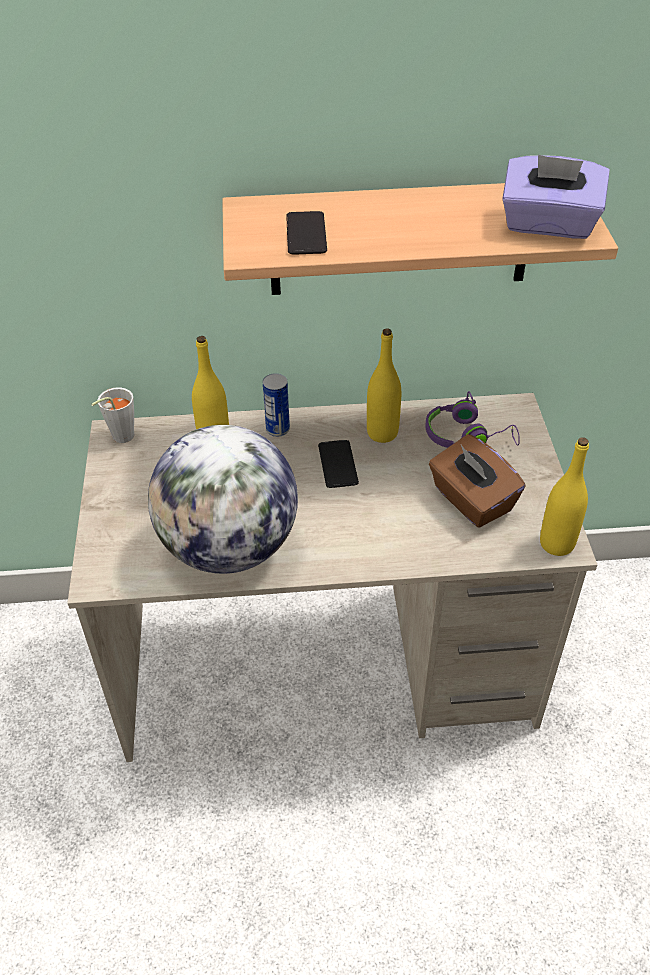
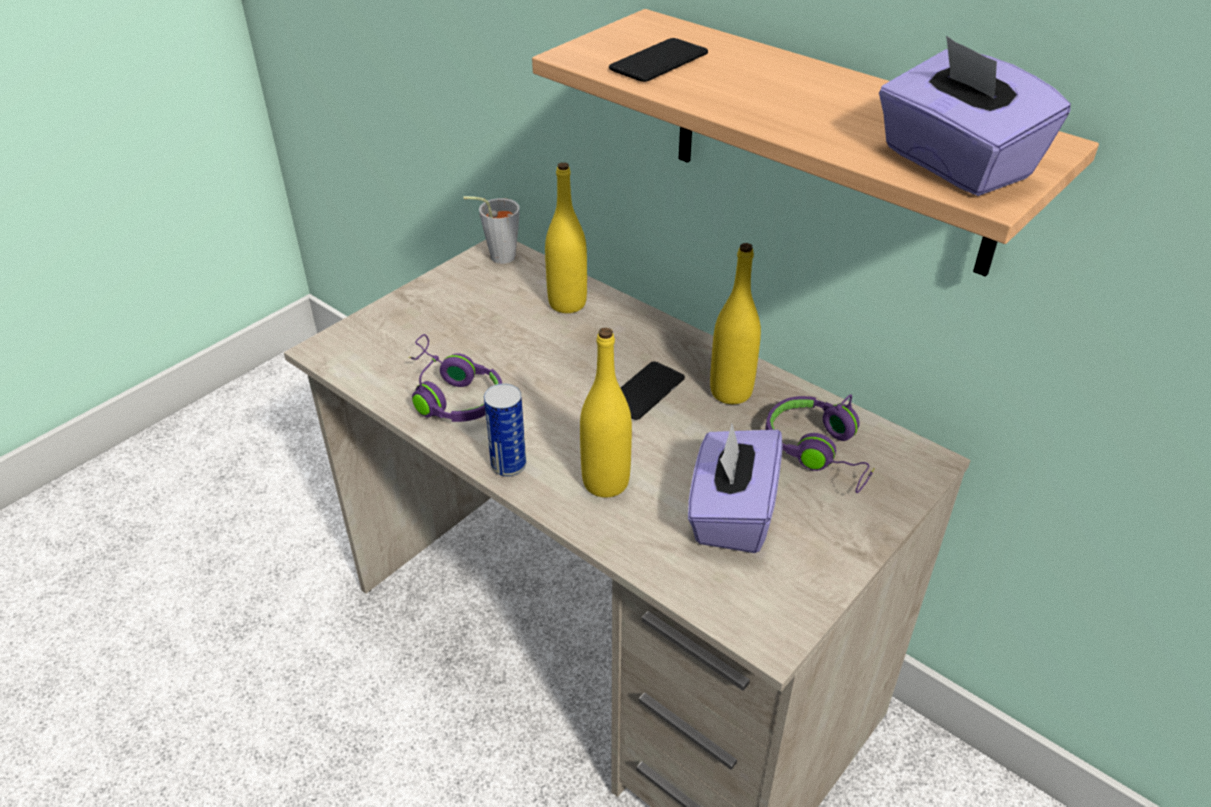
camera: 45 degrees right, 5 degrees down
(230, 547) = (451, 395): globe -> purple headphones
(277, 429) = (635, 328): can -> can (508, 465)
(471, 500) = (731, 514): brown tissue box -> purple tissue box
(556, 544) = (764, 625): yellow bottle -> yellow bottle (605, 482)

